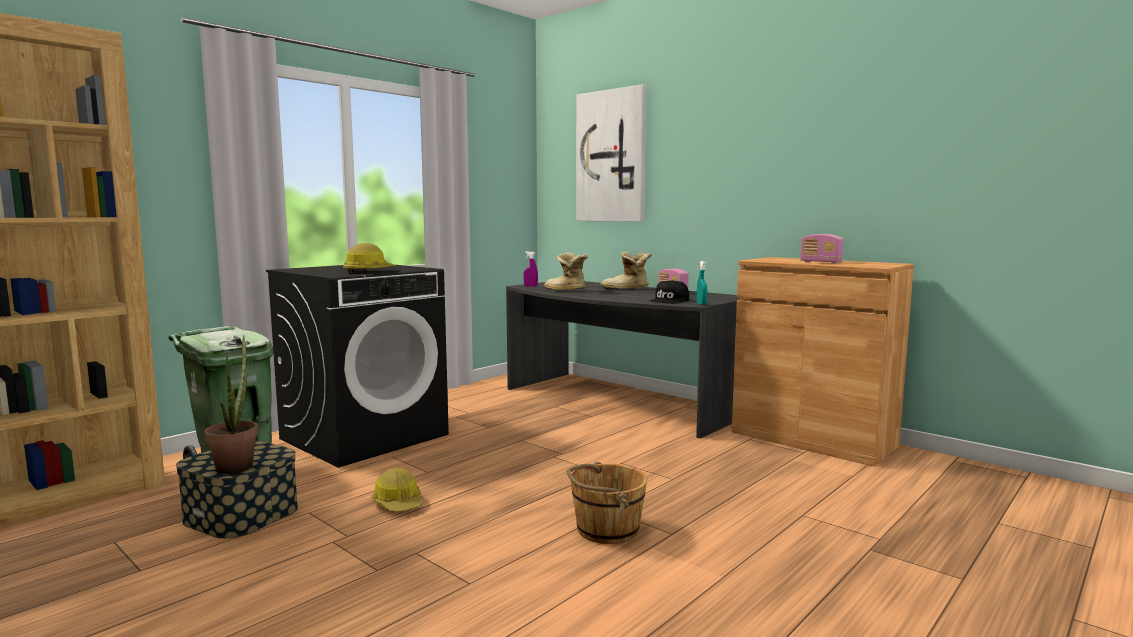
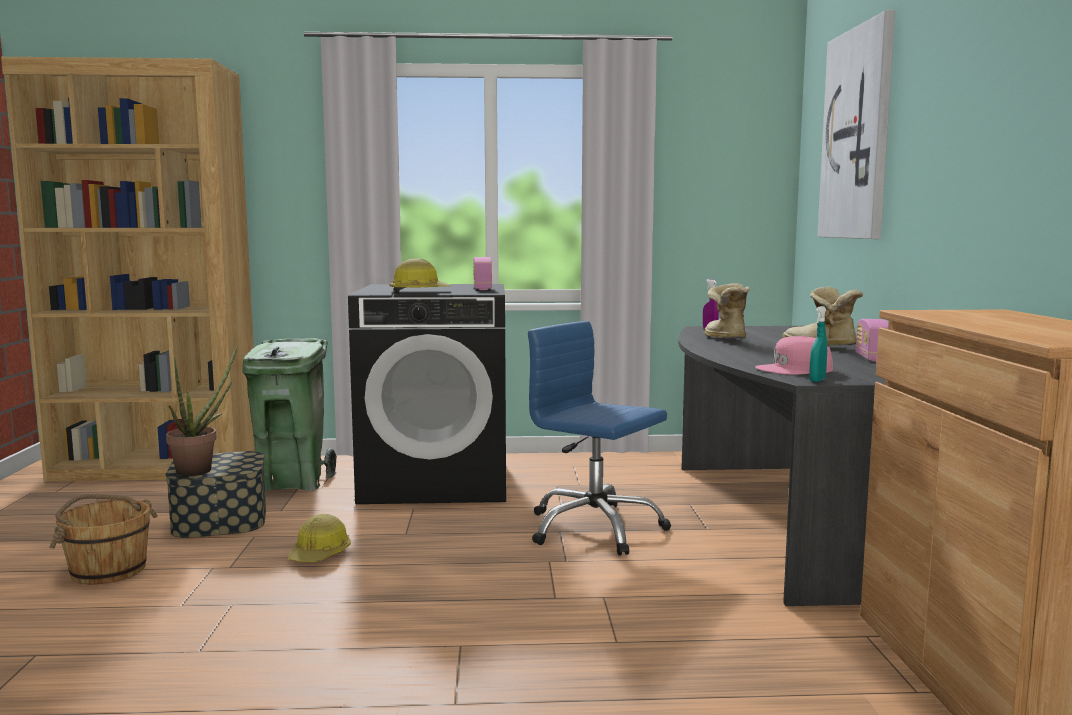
camera: 45 degrees right, 0 degrees up
(537, 433) = (594, 528): none -> blue office chair
(606, 529) = (408, 662): brown bucket -> brown bucket (108, 570)
(670, 300) = (795, 369): black cap -> pink cap
(820, 262) = (1001, 324): radio -> radio (482, 288)

